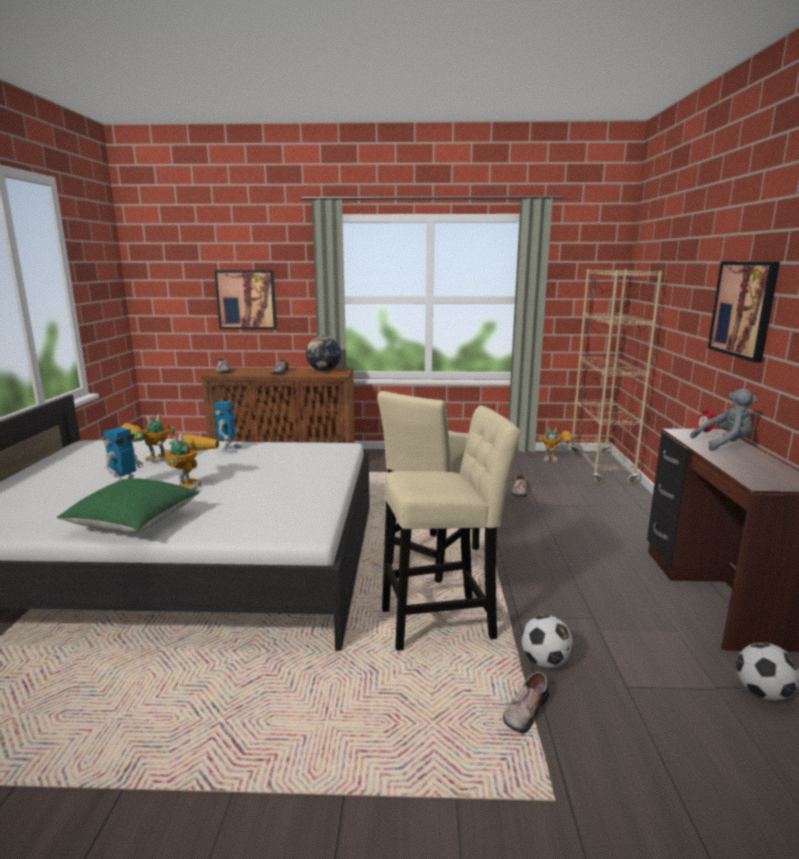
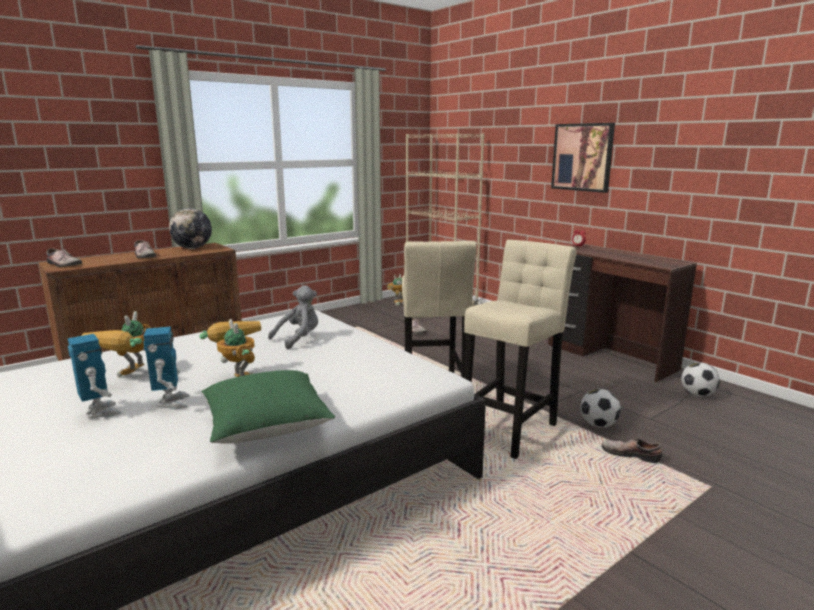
camera: 40 degrees left, 0 degrees up
(229, 449) = (197, 343): toy robot -> toy robot (100, 412)
(246, 299) = (63, 171): picture -> none
(524, 710) = (630, 454): shoe -> shoe turned 120 degrees clockwise
(724, 444) = (603, 251): grey plush toy -> grey plush toy (298, 339)

